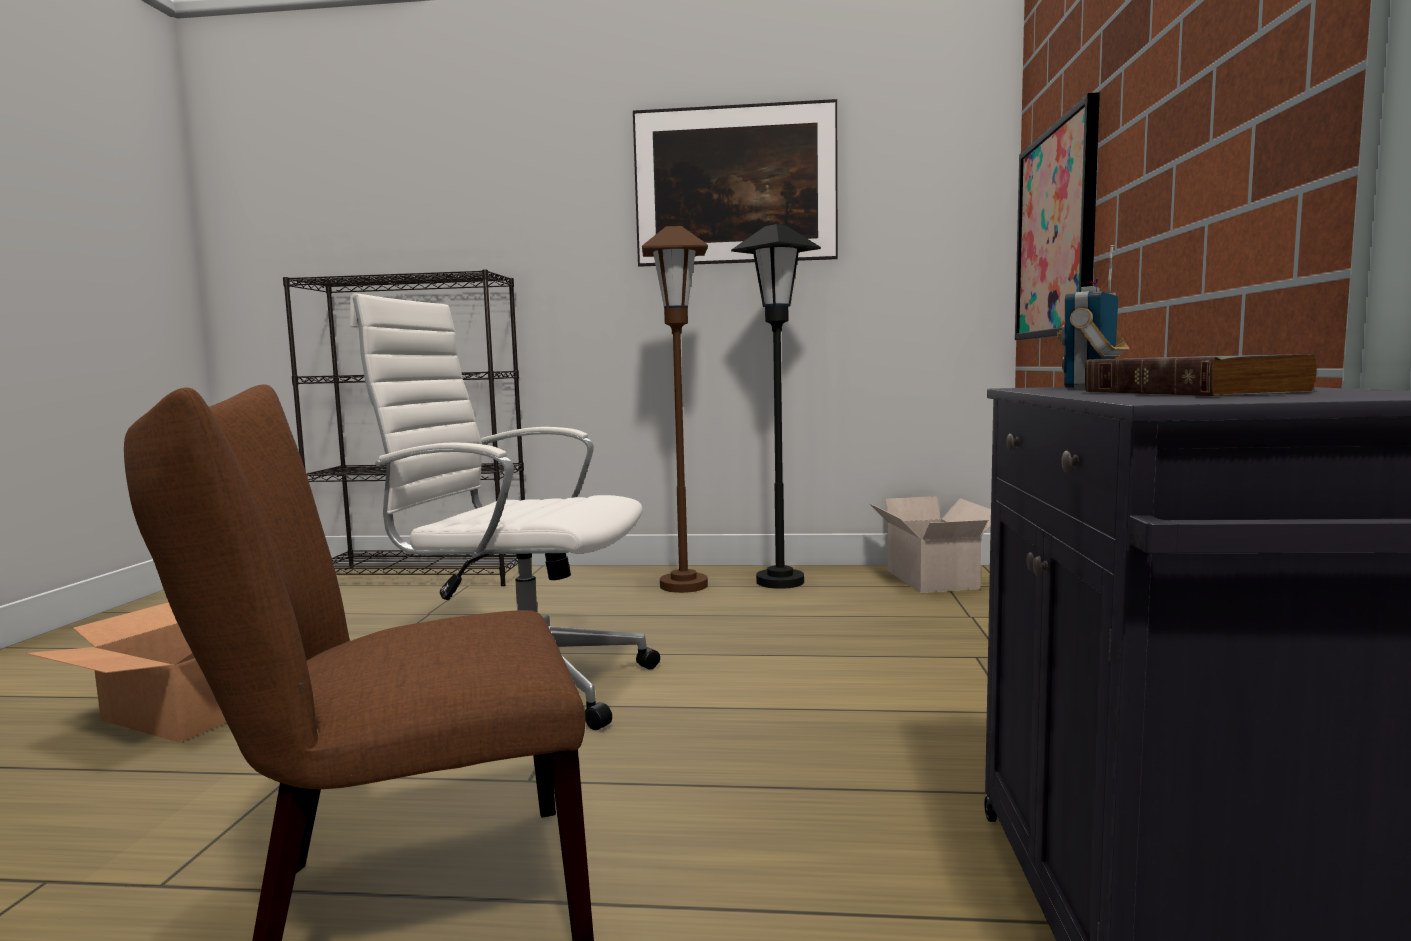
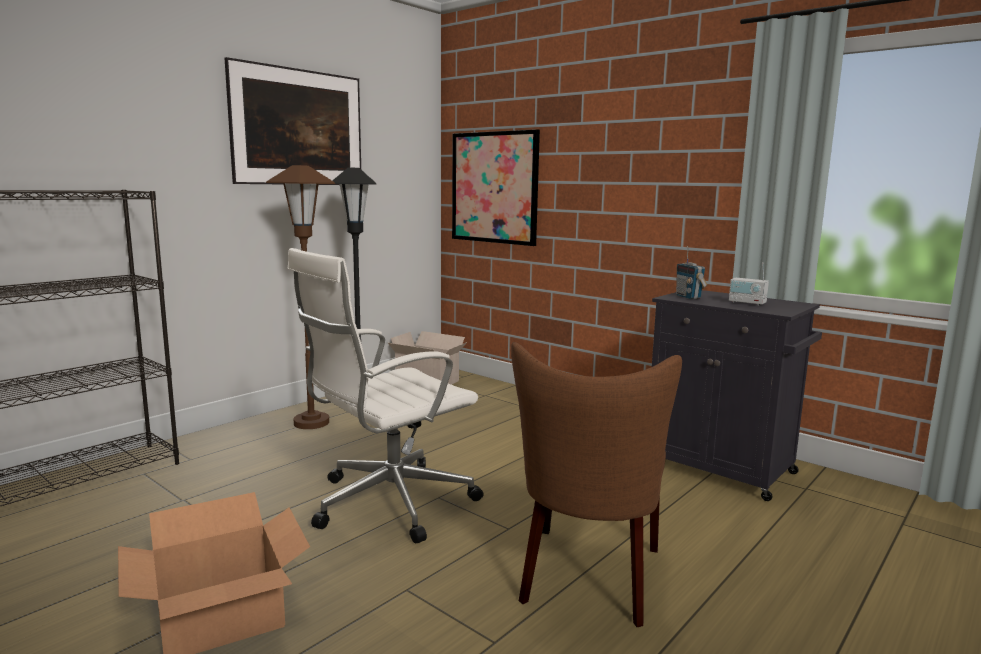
camera: 55 degrees left, 5 degrees up
(1197, 392) = (747, 303): book -> radio

